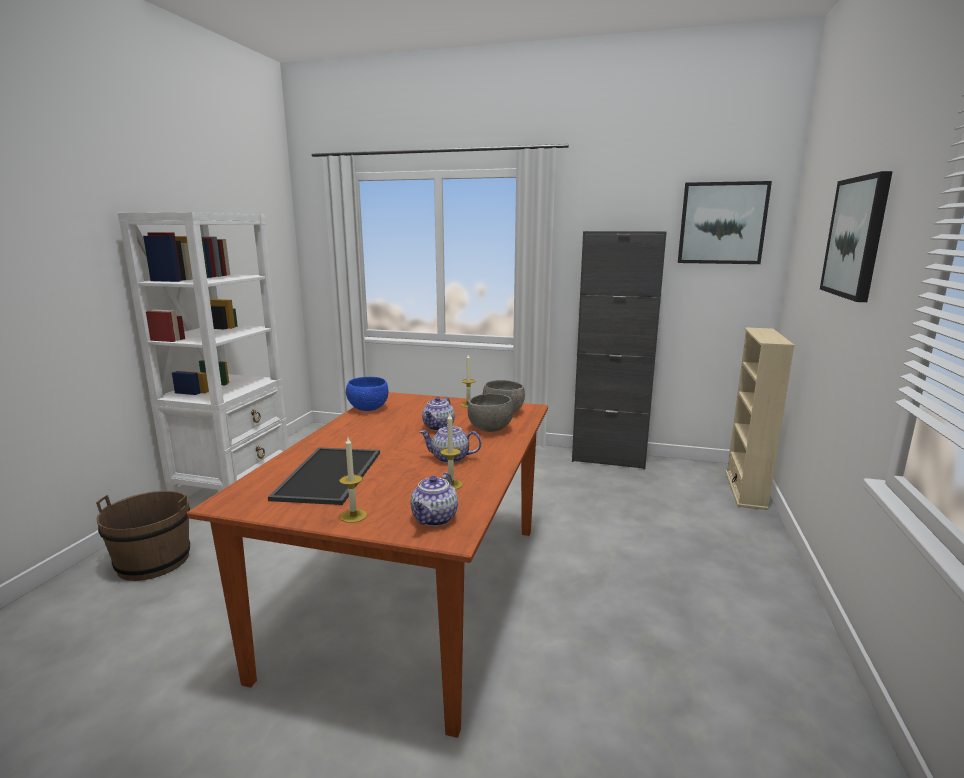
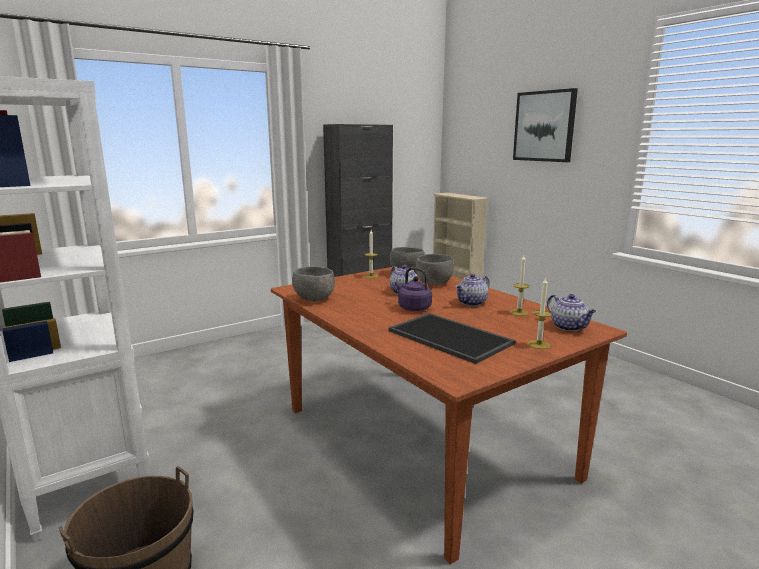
camera: 50 degrees left, 0 degrees up
(368, 409) = (314, 299): blue bowl -> grey bowl
(396, 442) = (413, 308): none -> purple kettle
(722, 223) = (407, 120): picture -> none

